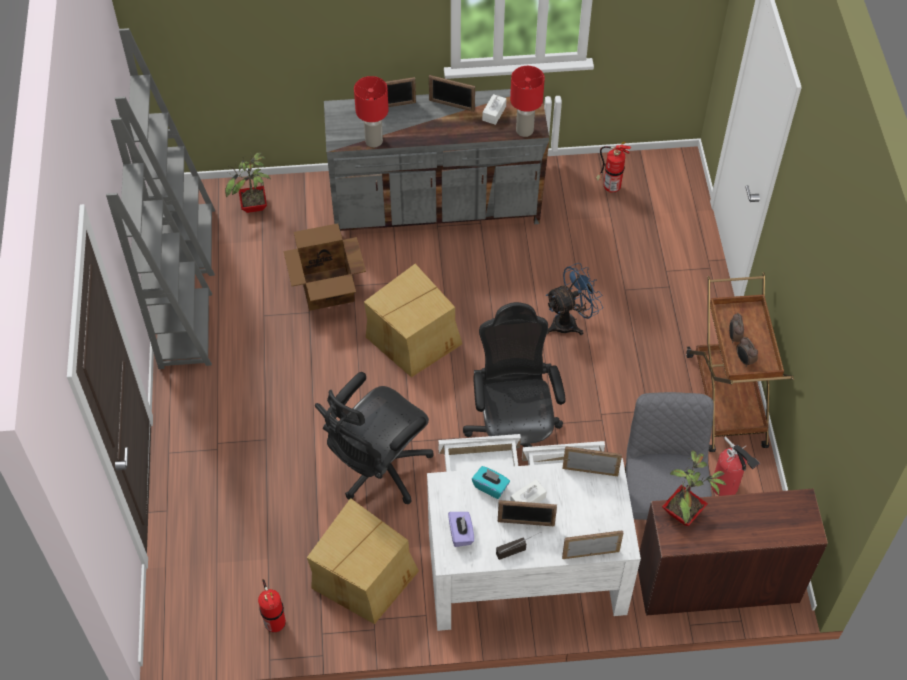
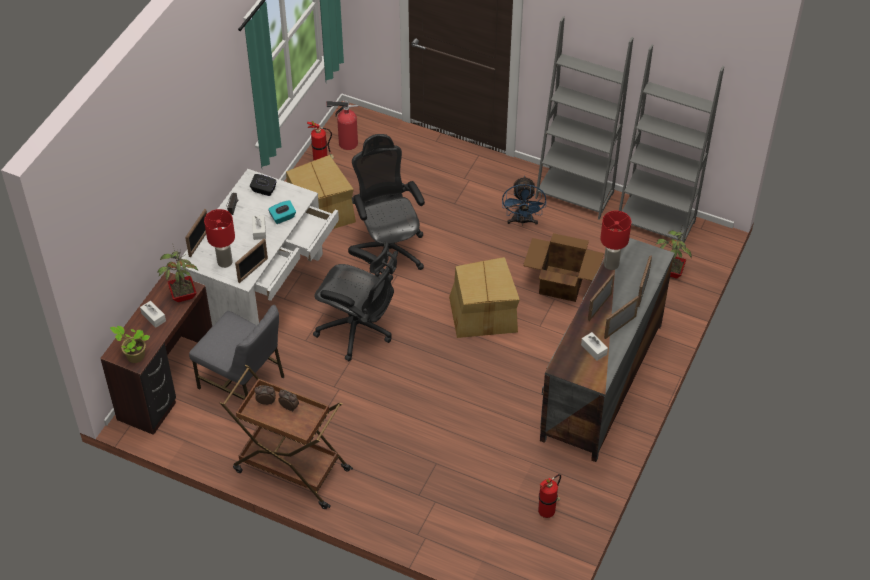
camera: 120 degrees right, 5 degrees down
(461, 534) = (263, 190): purple tissue box -> black tissue box
(524, 130) = (562, 360): red table lamp -> red table lamp (225, 262)
(526, 523) = (245, 222): picture frame -> picture frame (599, 306)
(570, 322) = (431, 412): blue fan -> blue fan (522, 221)
(726, 488) = (226, 429): fire extinguisher -> fire extinguisher (346, 143)
(734, 524) = (153, 317): none -> white tissue box
(798, 509) = (134, 356): none -> potted plant

